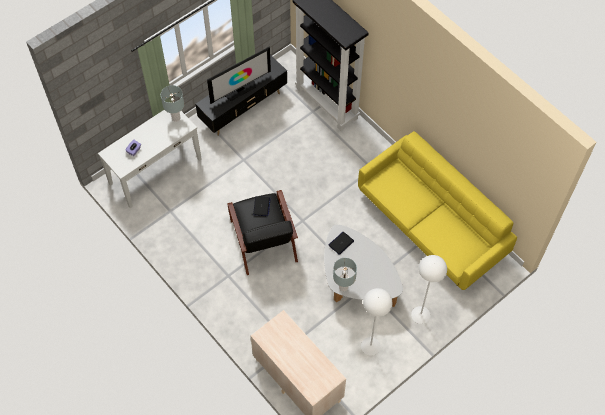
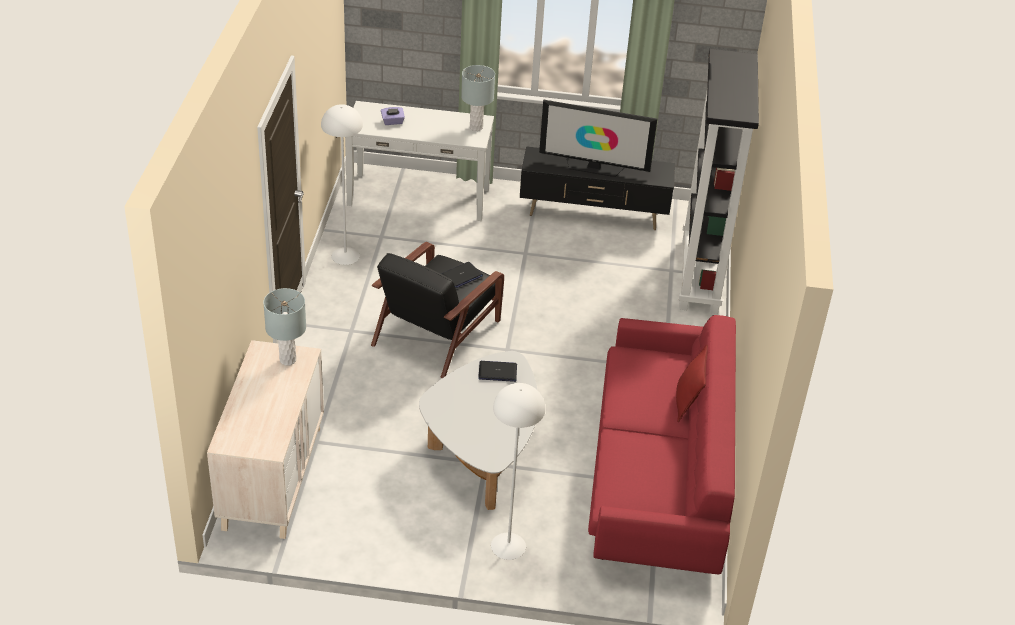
camera: 45 degrees right, 20 degrees down
(343, 287) = (436, 410): grey table lamp -> grey table lamp (287, 360)
(370, 346) = (401, 521): white floor lamp -> white floor lamp (345, 256)
(425, 186) = (687, 402): none -> red pillow
(430, 225) = (657, 475): yellow sofa -> red sofa

